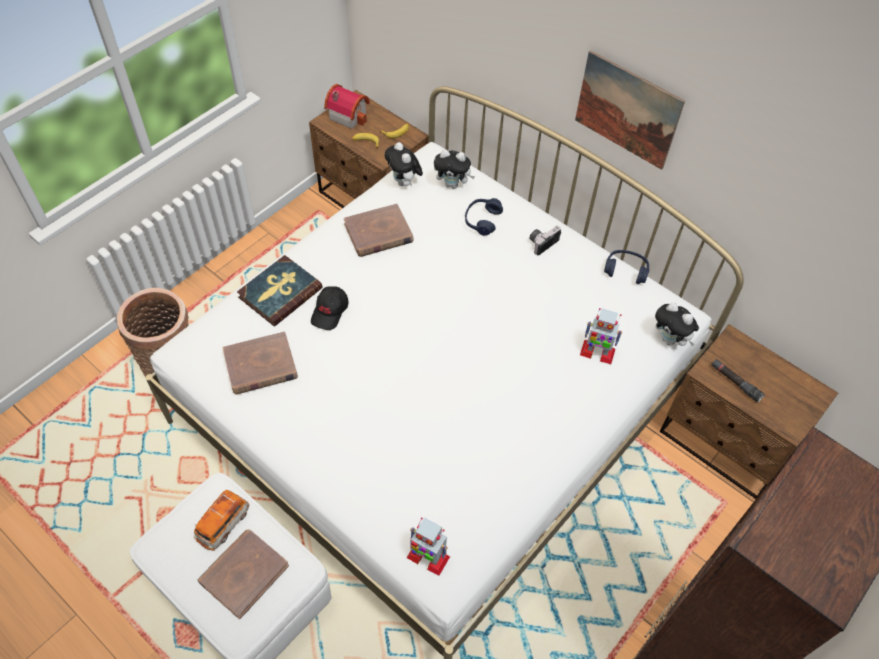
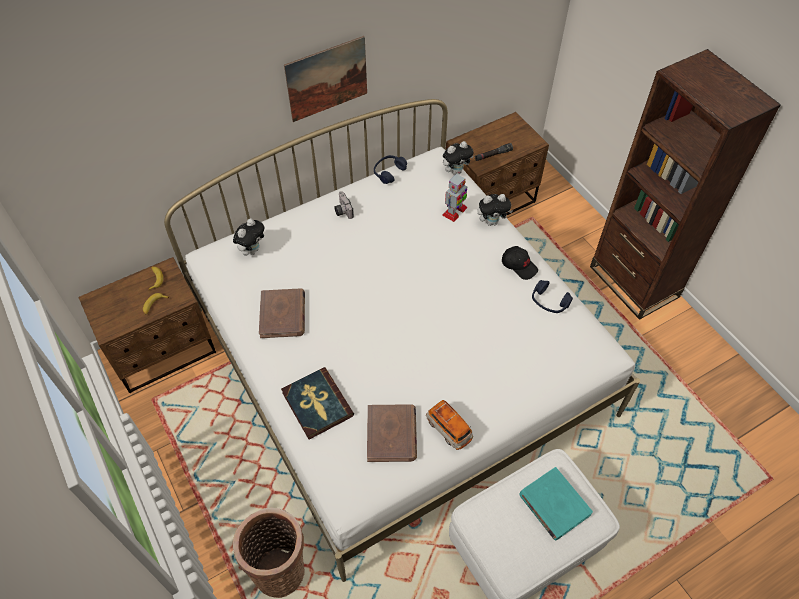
camera: 70 degrees left, 0 degrees up
(223, 524) = (507, 513): toy car -> toy car (448, 429)
(244, 574) = (554, 505): brown book -> turquoise book
(330, 312) = (354, 370): black cap -> black cap (519, 265)
(348, 115) = (109, 310): toy house -> none
(404, 182) = (232, 283): plush toy -> plush toy (492, 222)
(427, 557) = (591, 358): toy robot -> none
(482, 220) = (302, 241): blue headphones -> blue headphones (549, 302)

